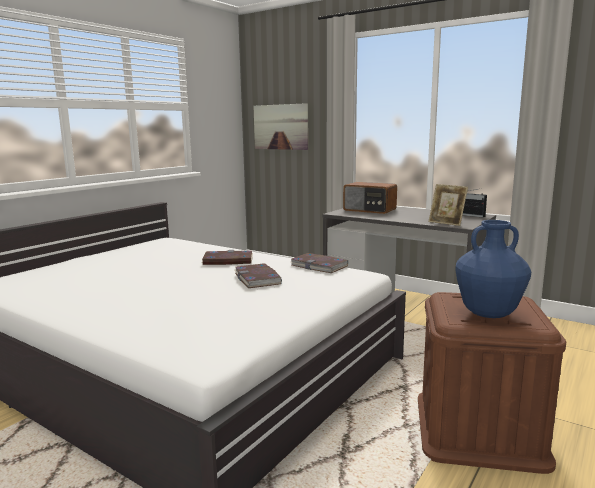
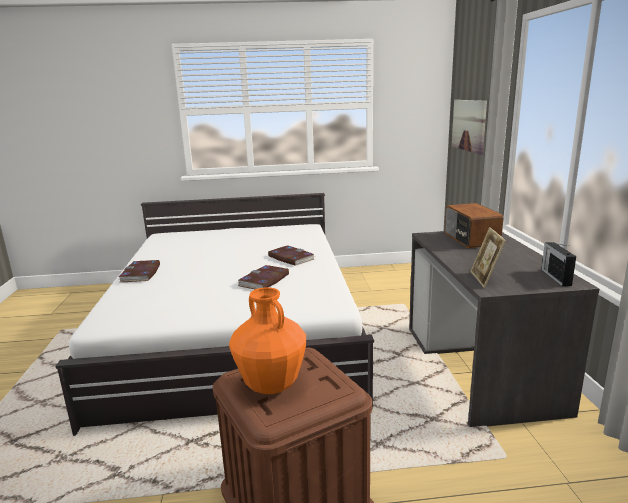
camera: 50 degrees right, 5 degrees up
(319, 265) = (330, 285): book -> book (141, 273)
(488, 314) = (271, 385): blue vase -> orange vase

